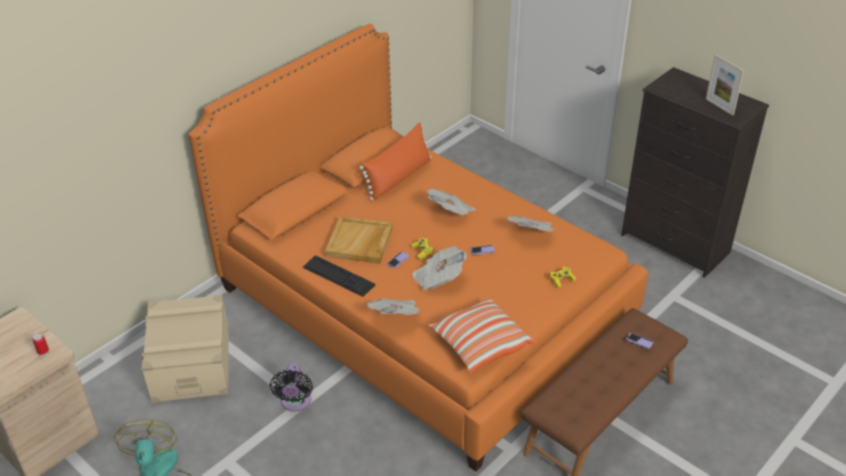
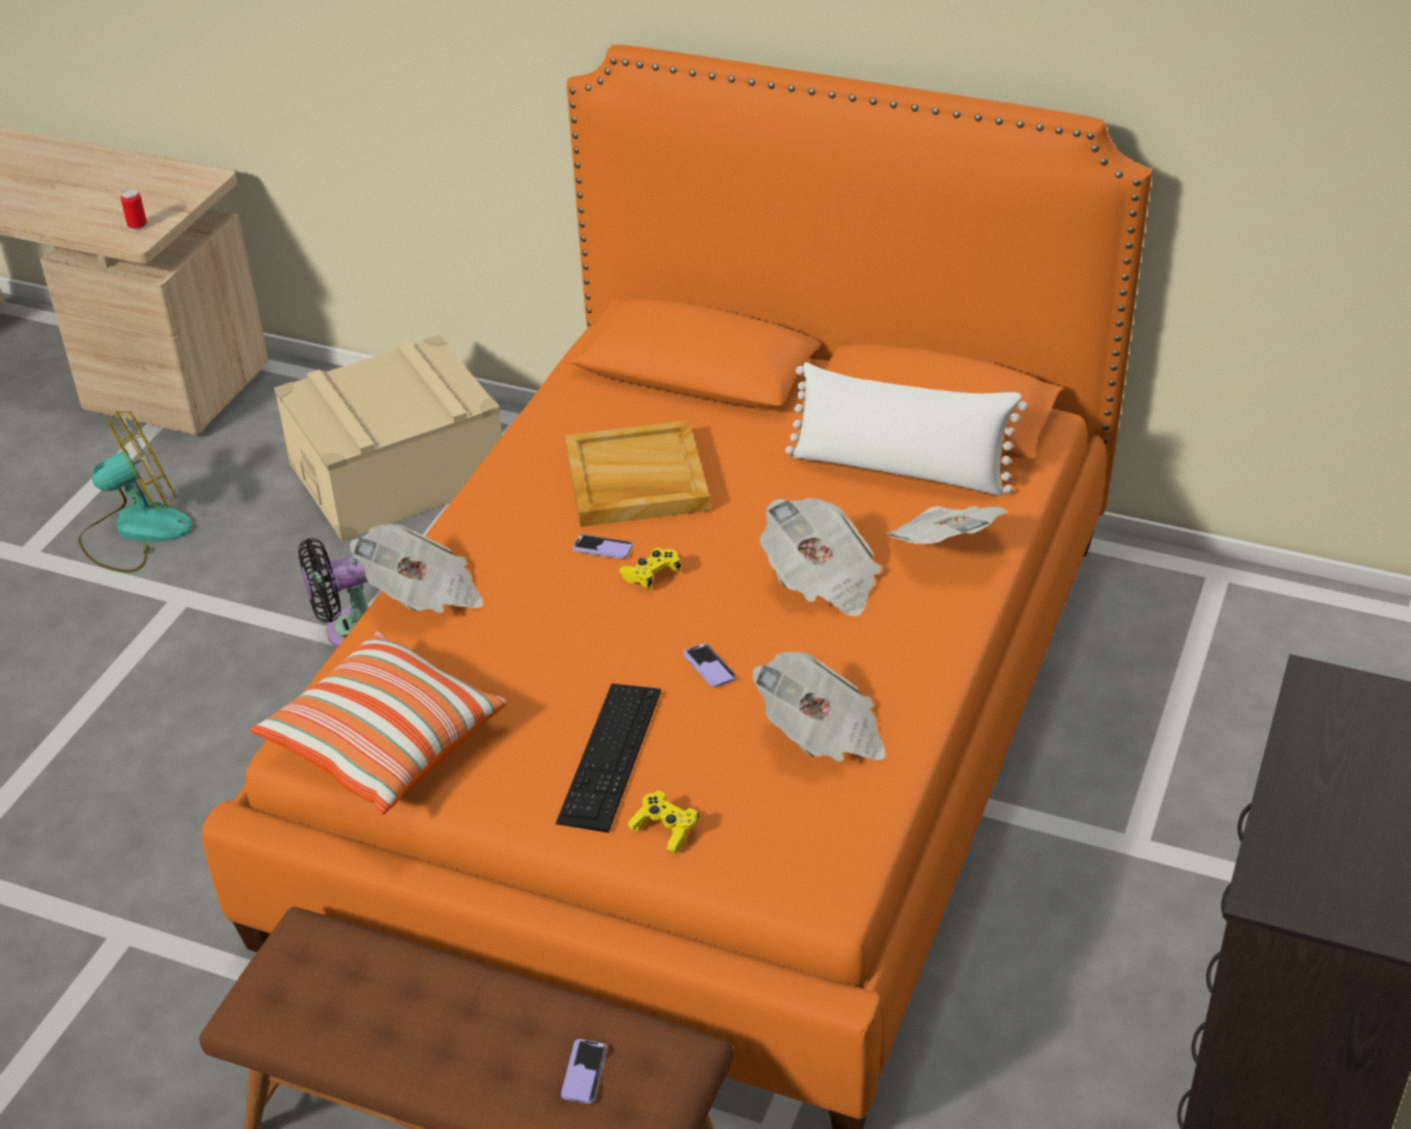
camera: 70 degrees right, 0 degrees up
(338, 276) = (515, 484): keyboard -> keyboard (610, 755)
(399, 177) = (900, 469): orange pillow -> white pillow
(438, 278) = (570, 622): newspaper -> newspaper (944, 547)
(719, 106) = (1322, 842): picture frame -> none

